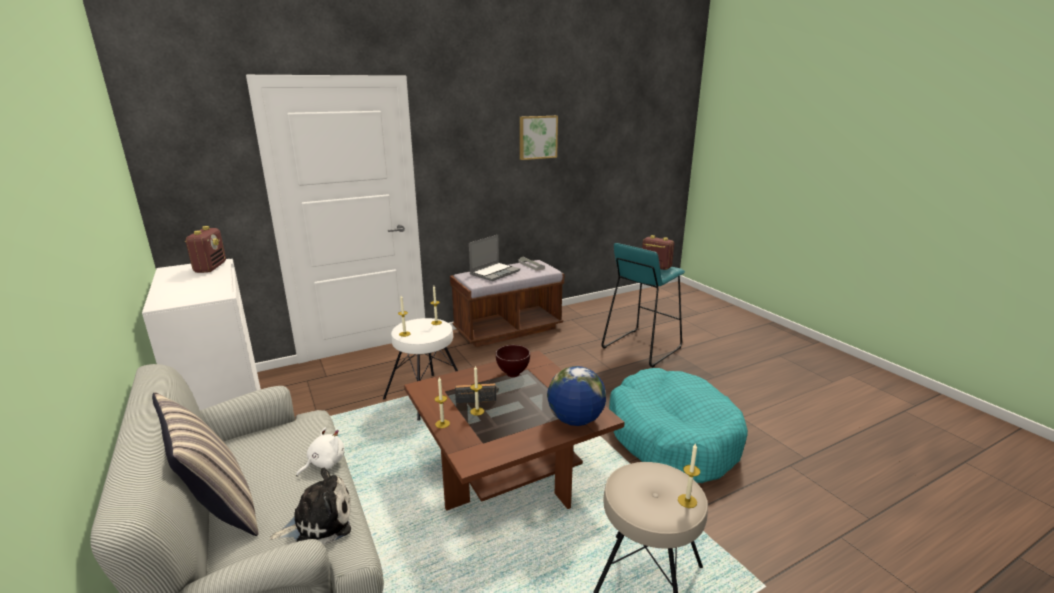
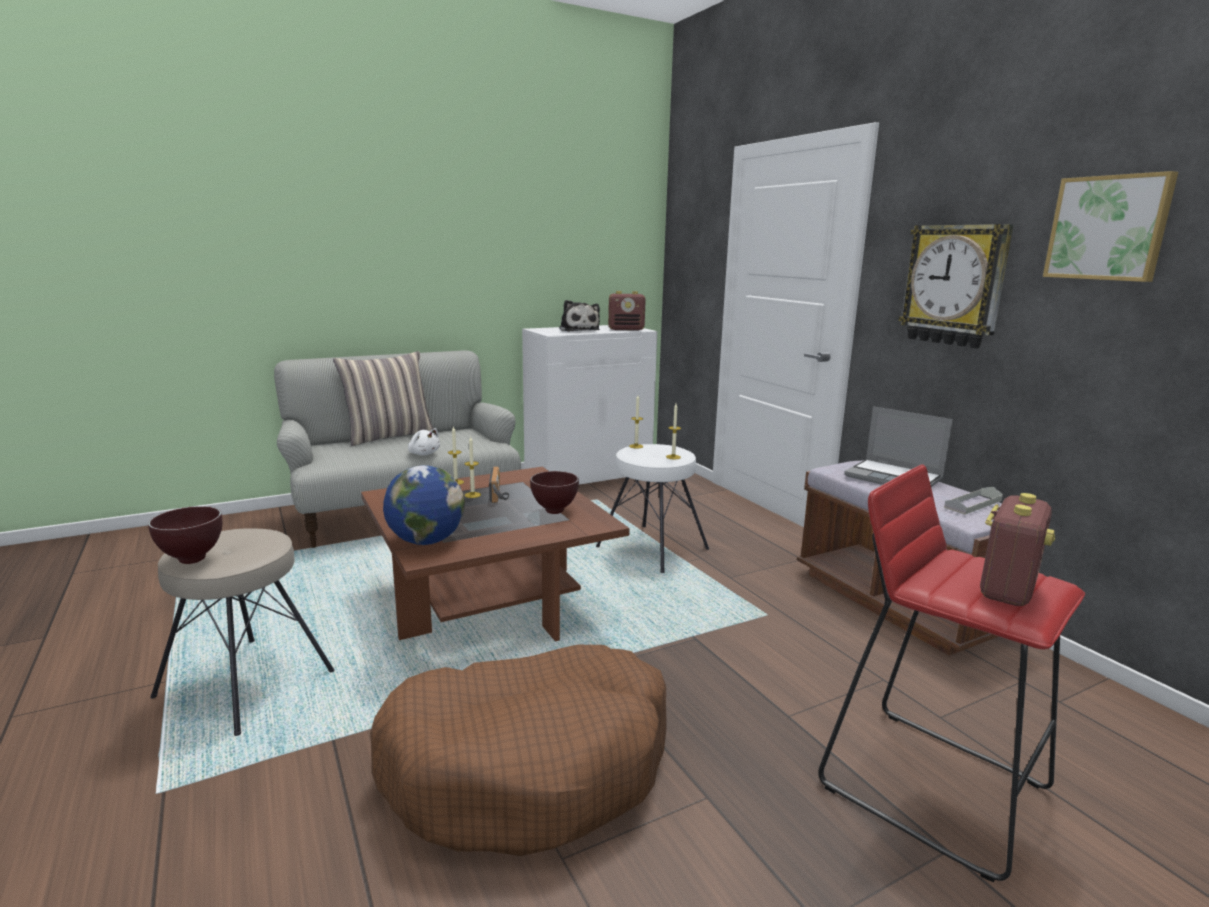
camera: 90 degrees right, 5 degrees down
(319, 522) = (350, 458): plush toy -> plush toy (578, 330)
(477, 169) = (954, 285): none -> wall clock
(641, 348) = (931, 784): turquoise stool -> red stool
(672, 437) = (530, 765): turquoise dog bed -> brown dog bed
(687, 501) = (191, 560): candle -> brown bowl

